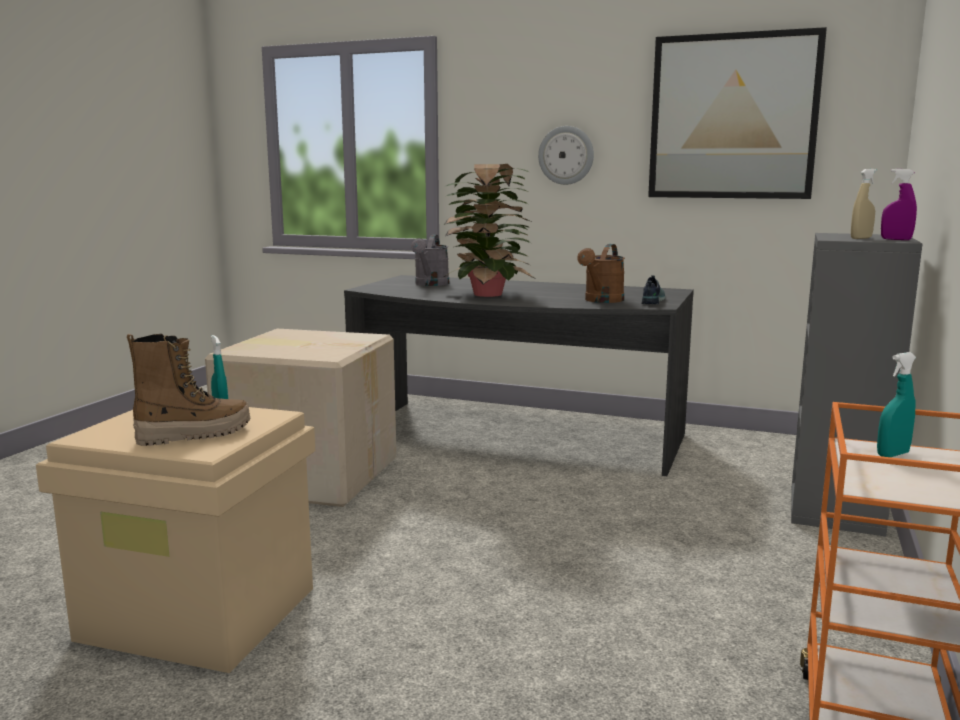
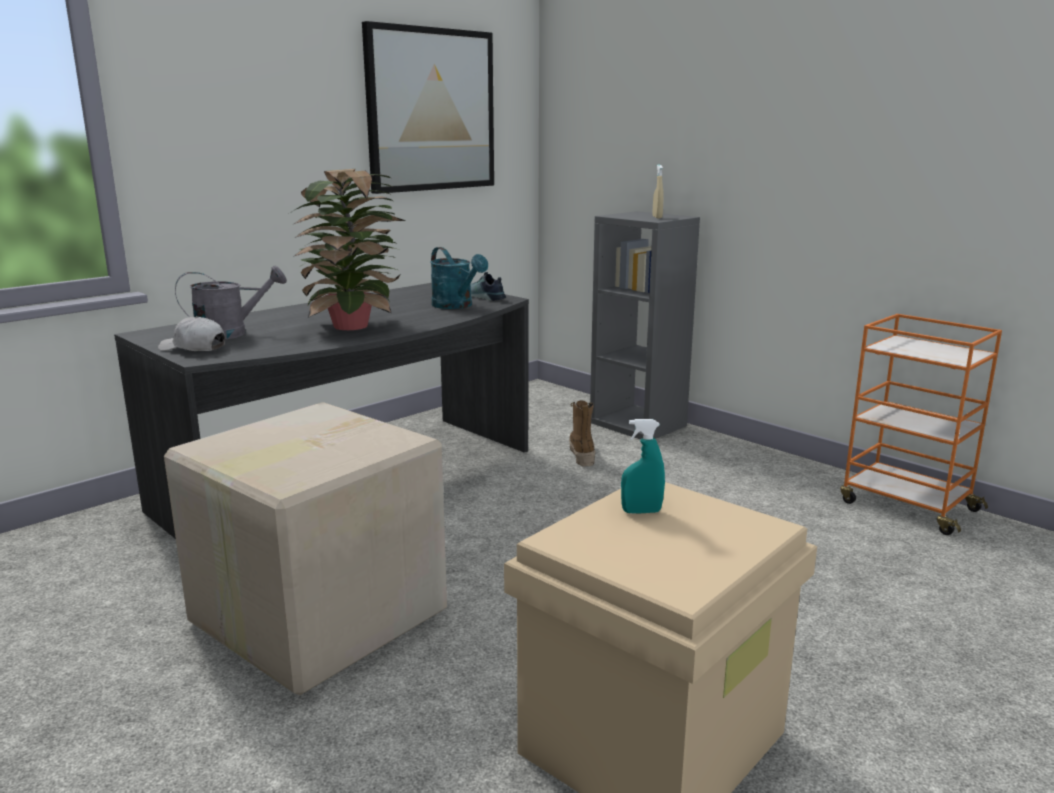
camera: 65 degrees left, 5 degrees up
(194, 435) = (706, 528): boot -> boot (581, 454)
(385, 285) = (193, 348): none -> white cap
(430, 284) = (231, 333): grey watering can -> grey watering can turned 60 degrees counterclockwise
(566, 155) = (284, 150): wall clock -> none
(601, 301) = (456, 306): brown watering can -> turquoise watering can
(892, 454) = (901, 345): turquoise spray bottle -> none
(896, 239) = (674, 216): purple spray bottle -> none

